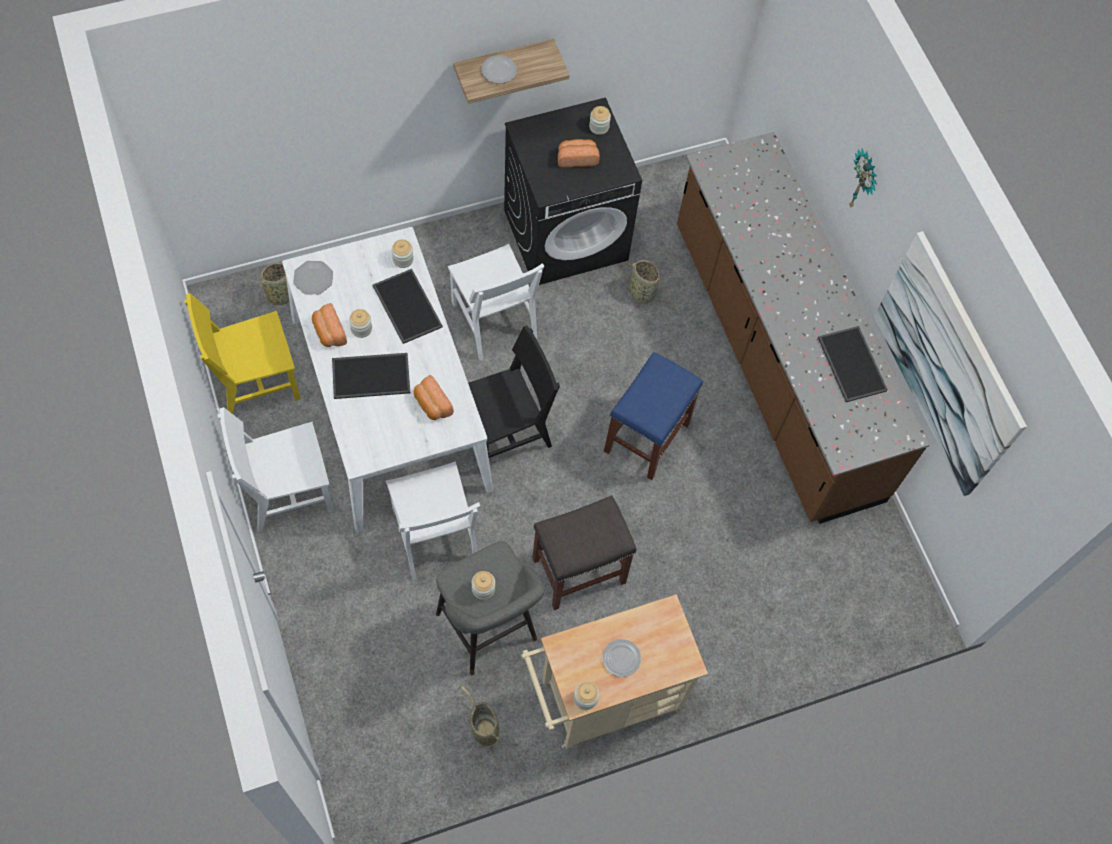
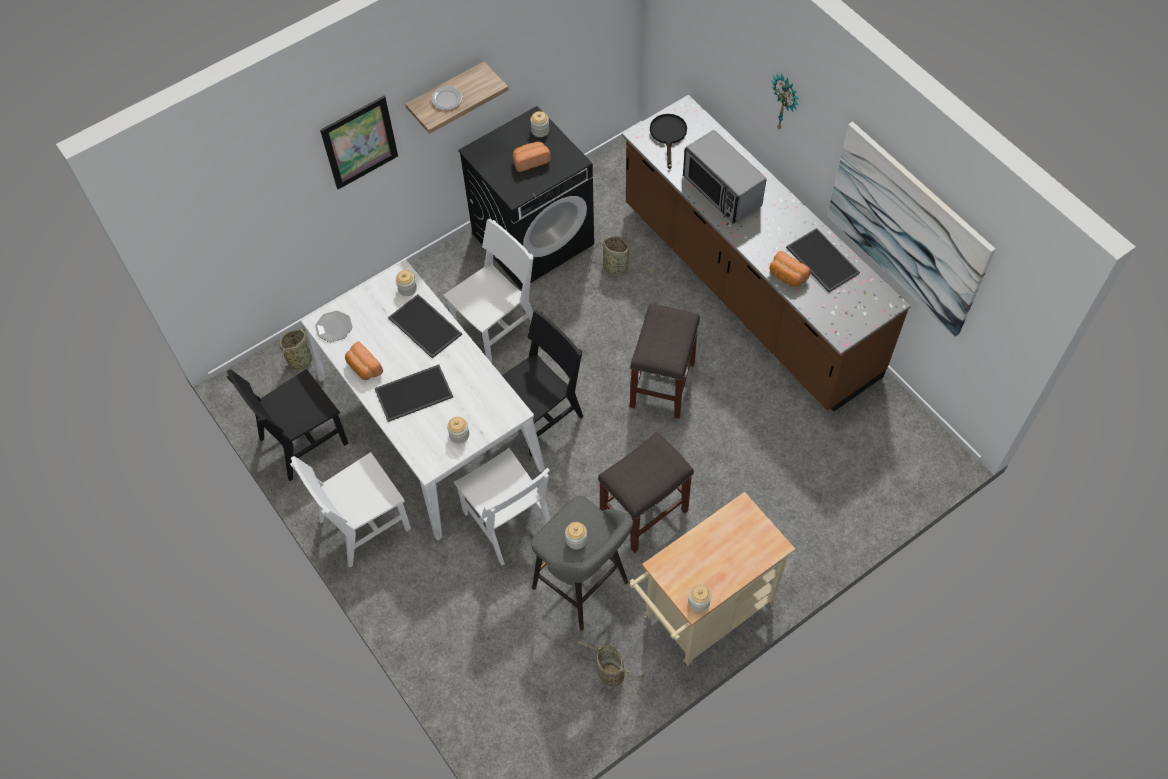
camera: 10 degrees left, 5 degrees down
(256, 382) = (303, 441): yellow chair -> black chair
(361, 328) = (391, 356): jar -> jar (459, 435)
(393, 91) = (359, 142): none -> picture
(432, 404) = (475, 401): bread -> bread (786, 276)
(493, 320) = (495, 327): white chair -> white chair turned 90 degrees counterclockwise
(621, 658) = (717, 559): plate -> none
(646, 439) = (662, 386): blue stool -> grey stool
(735, 173) = (668, 135): none -> black frying pan
(771, 253) = (721, 191): none -> microwave

